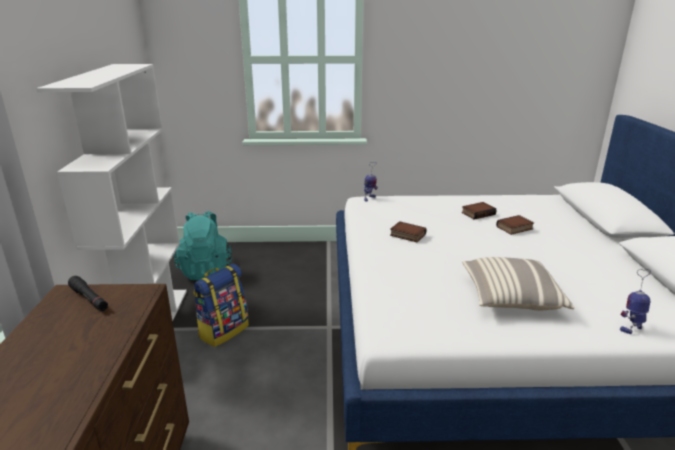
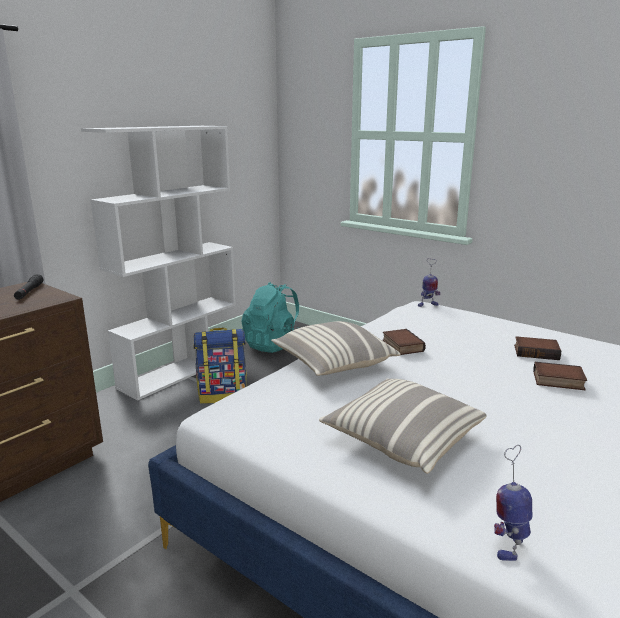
camera: 40 degrees right, 5 degrees down
(390, 265) = (333, 364): none -> pillow
(631, 328) = (508, 545): toy robot -> toy robot turned 75 degrees counterclockwise

